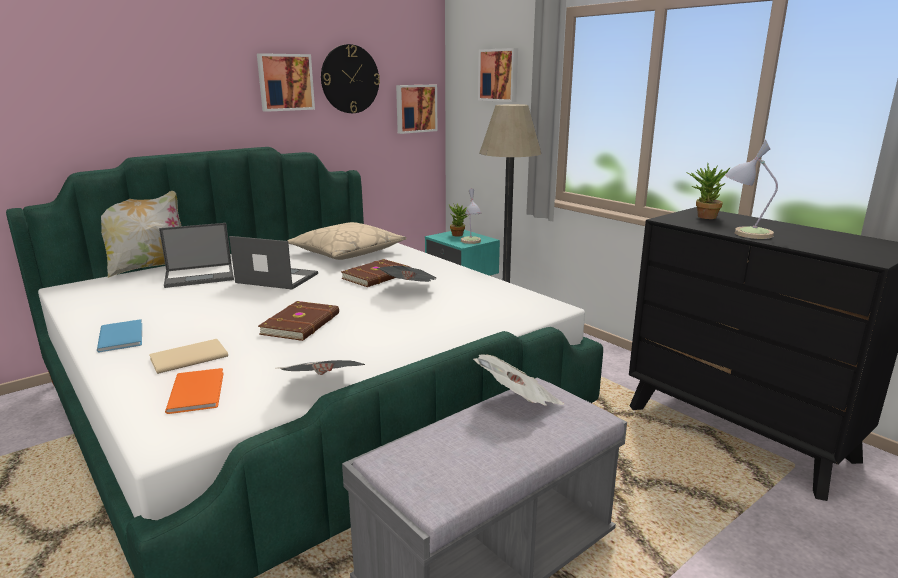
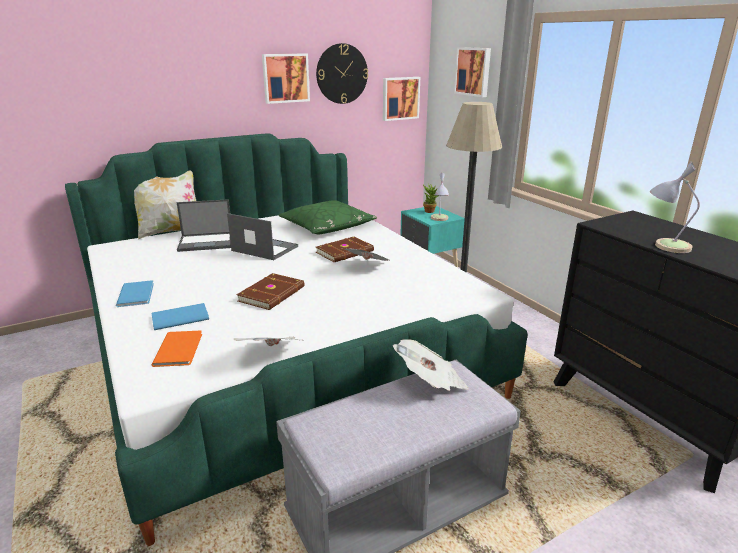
camera: 10 degrees right, 5 degrees up
(186, 357) = (178, 317): beige book -> blue book
(347, 252) = (327, 227): beige pillow -> green pillow
(702, 216) = (633, 223): potted plant -> none

